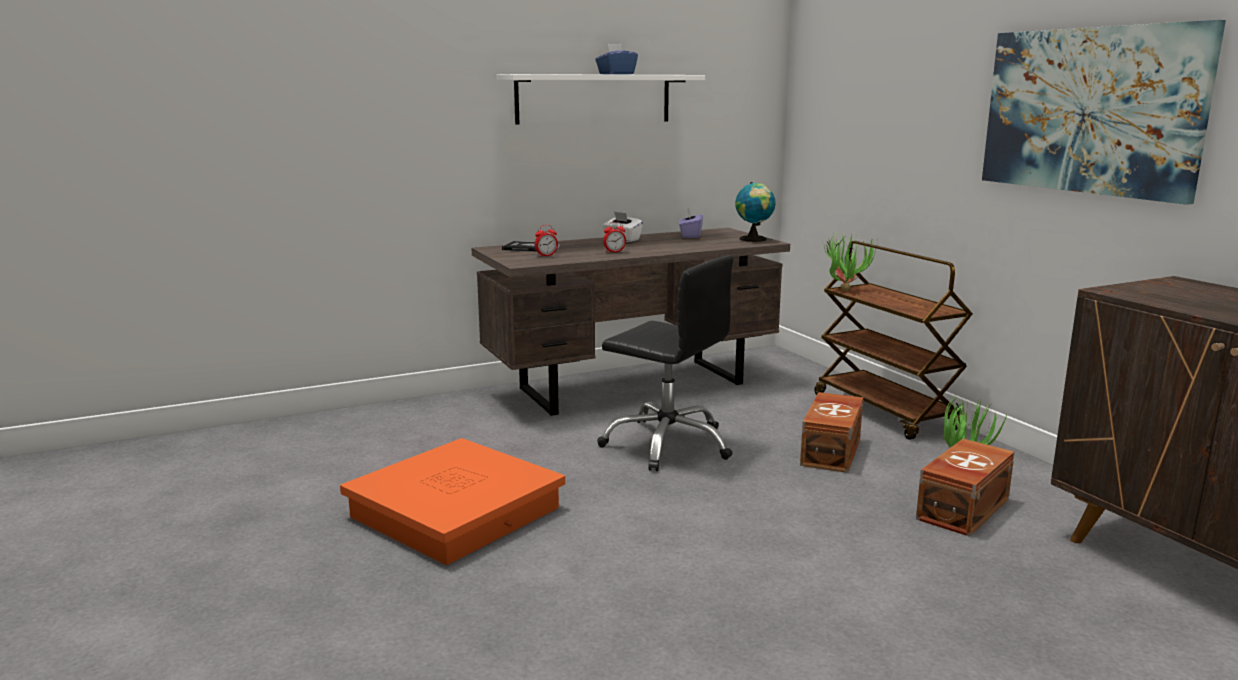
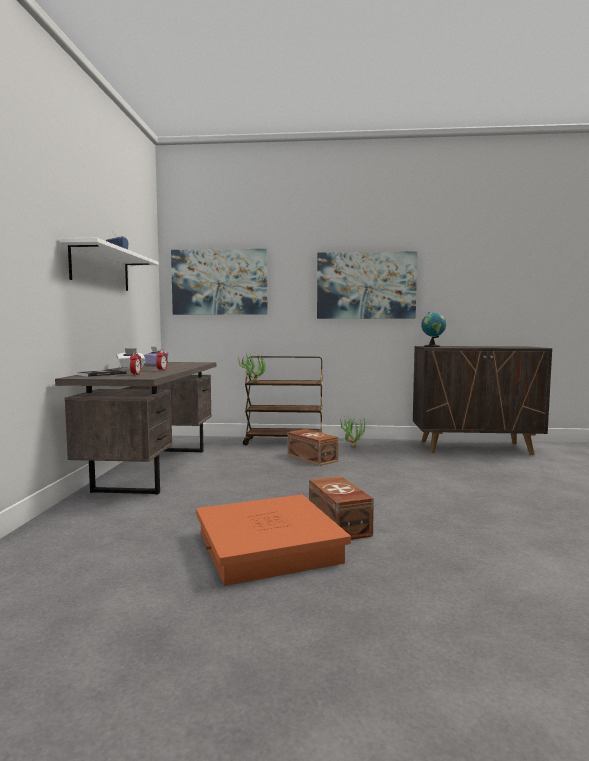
camera: 60 degrees left, 10 degrees down
(668, 444) = (253, 480): black office chair -> none
(754, 239) = (194, 362): globe -> globe (433, 346)
(853, 95) = (219, 282): none -> picture
(961, 509) = (392, 457): brown storage box -> brown storage box (338, 524)

